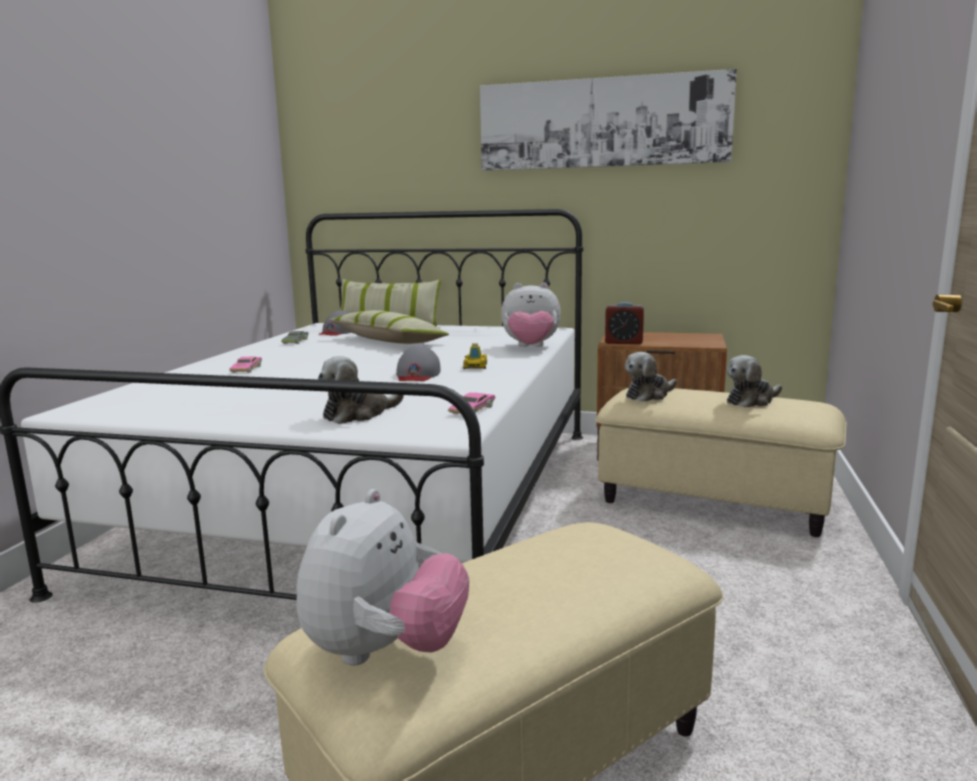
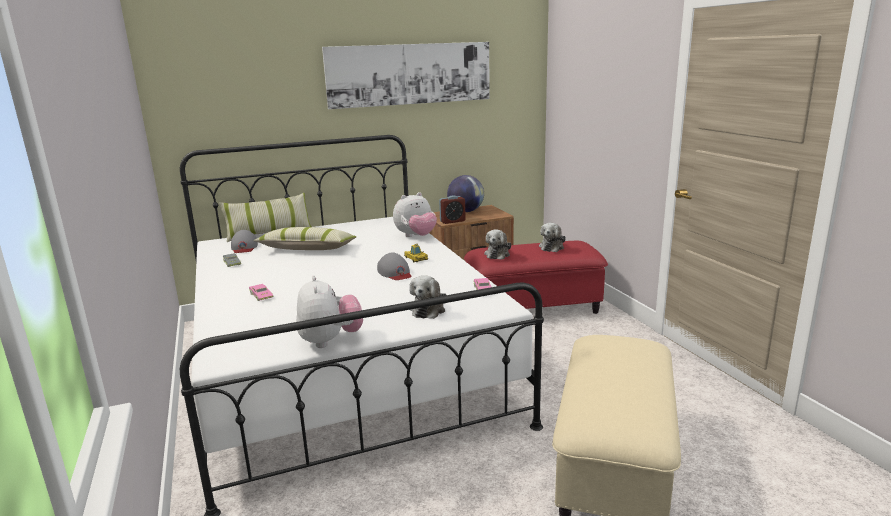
camera: 35 degrees left, 5 degrees up
(385, 652) = (626, 419): plush toy -> plush toy (330, 341)
(666, 335) = (466, 211): none -> globe
(714, 501) = (533, 308): beige ottoman -> red ottoman

